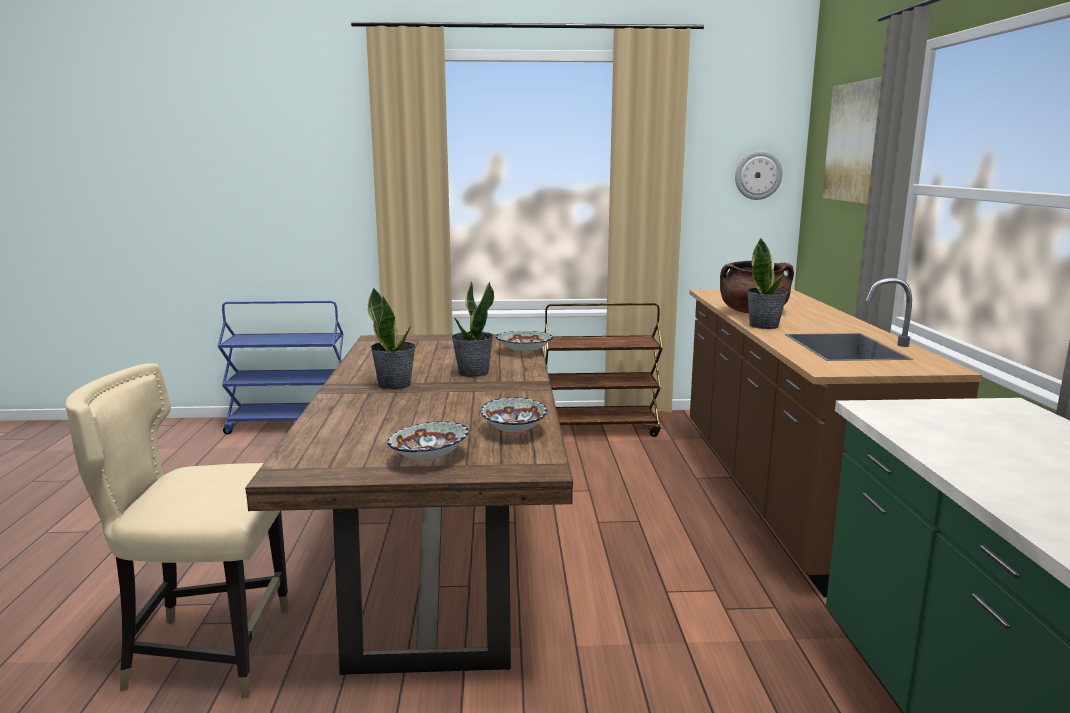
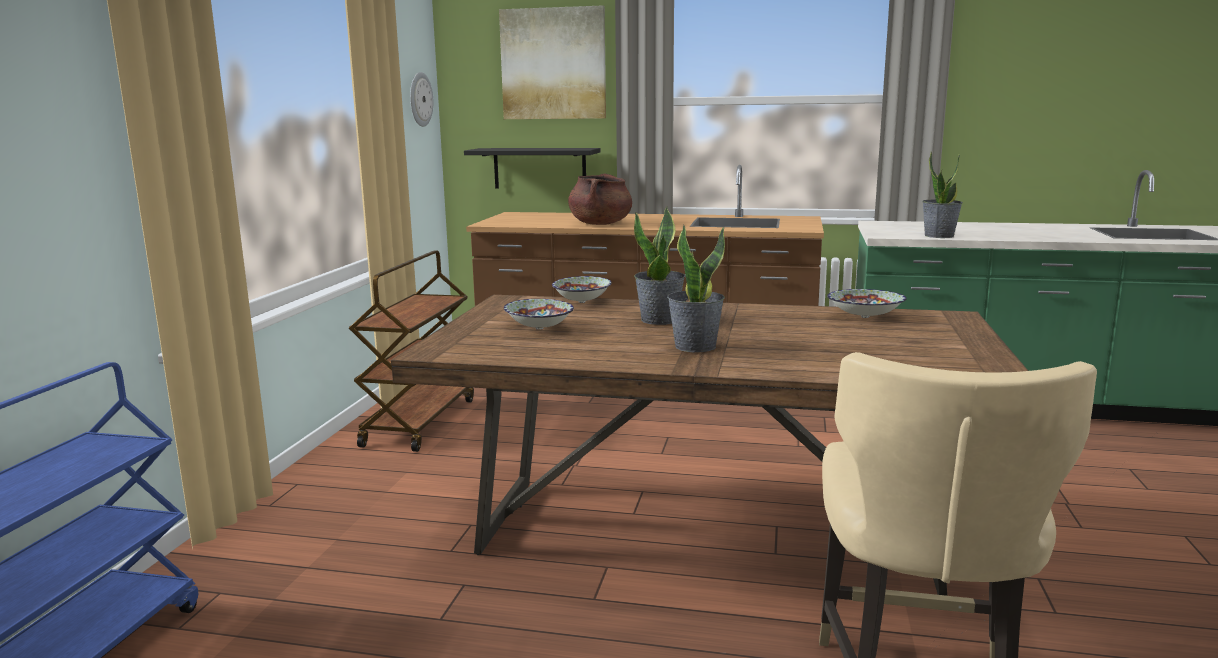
camera: 75 degrees left, 0 degrees up
(430, 459) = (945, 339): bowl -> bowl (540, 328)
(764, 326) = (656, 226): potted plant -> potted plant (939, 236)
(838, 251) = (539, 168): none -> black shelf

